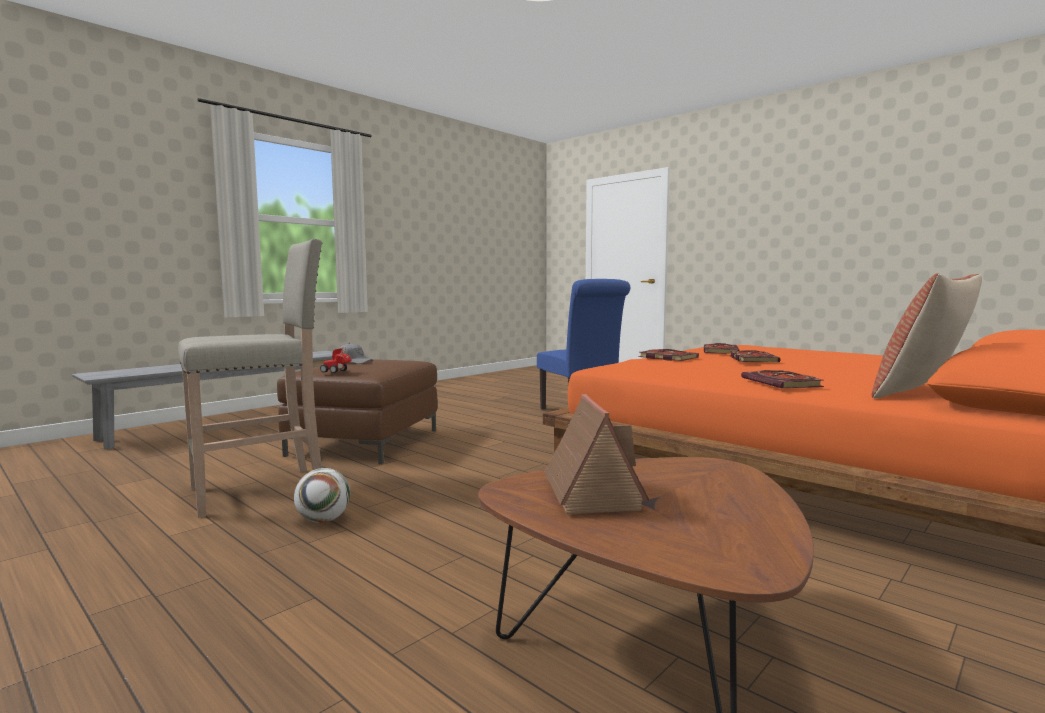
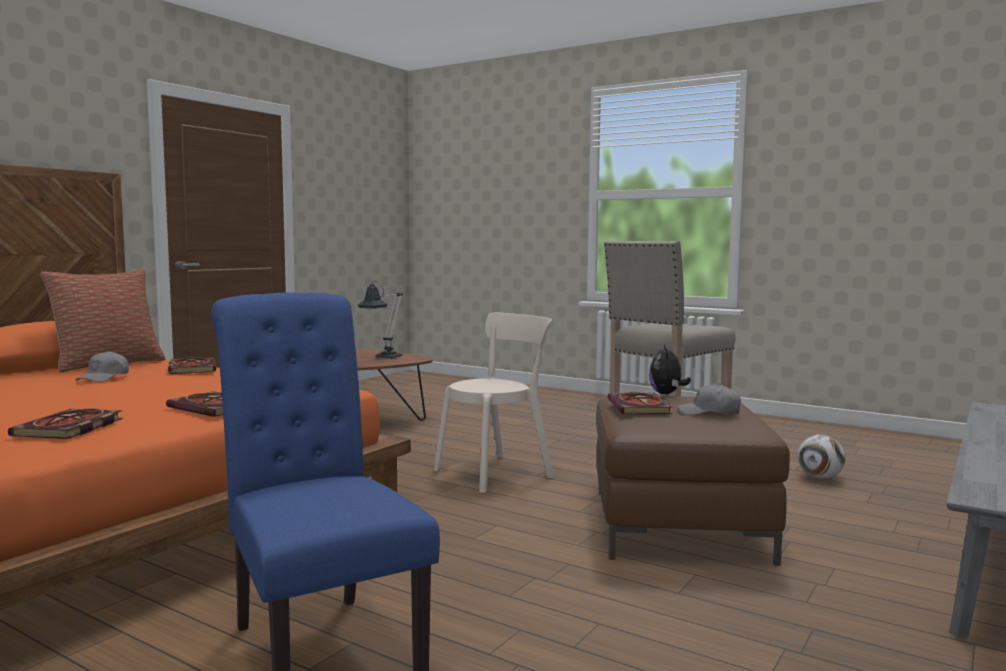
camera: 170 degrees right, 0 degrees up
(323, 520) = (569, 449): football -> football (820, 478)
(337, 371) = (667, 394): toy car -> plush toy
(449, 488) = (497, 472): none -> beige chair
(591, 493) = (385, 358): toy house -> table lamp
(752, 359) = (94, 404): book -> book (640, 408)
(833, 375) = (104, 377): none -> grey cap

